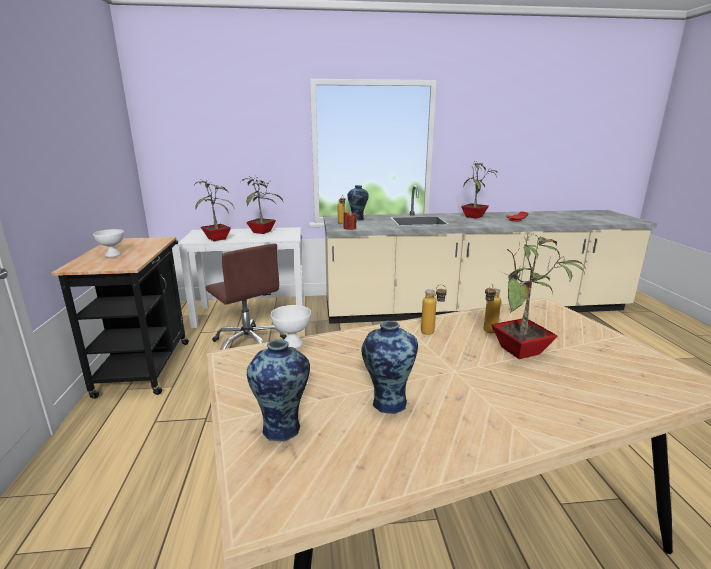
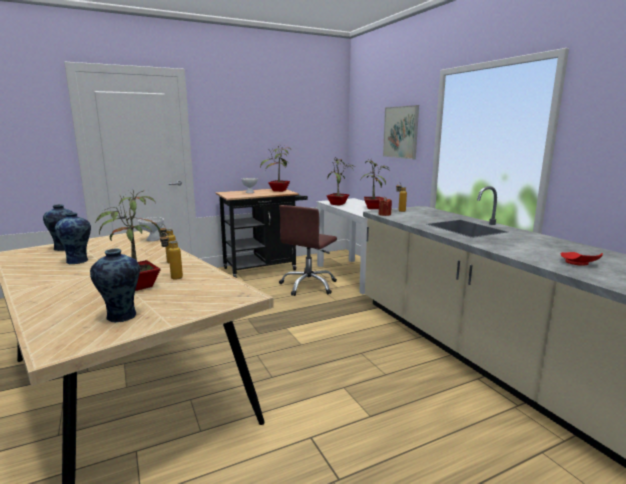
camera: 70 degrees right, 5 degrees down
(254, 143) = (400, 132): none -> picture
(358, 219) = (427, 213): vase -> vase (121, 317)
(475, 217) = (546, 245): potted plant -> potted plant (279, 191)

